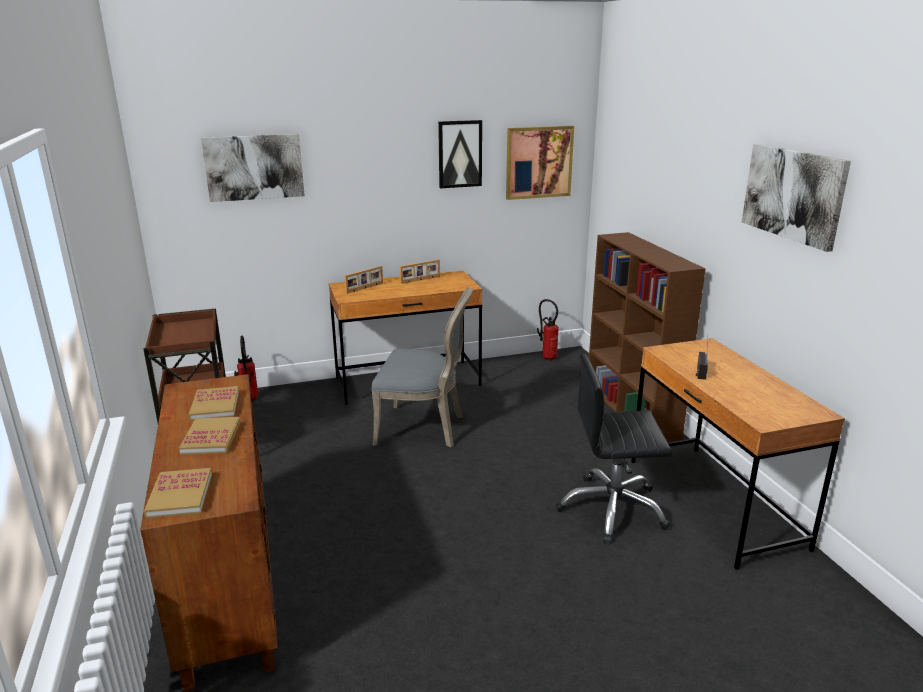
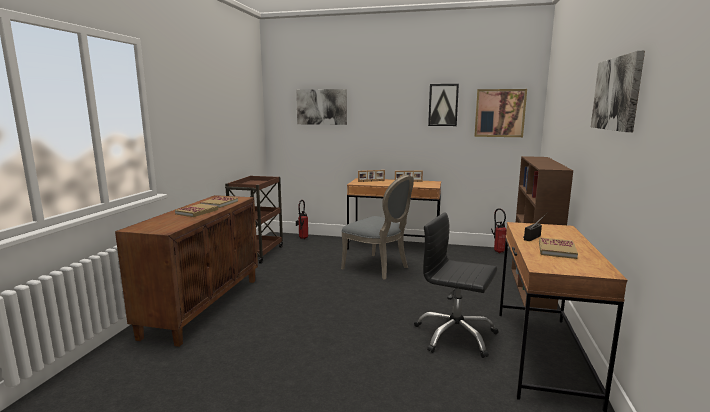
camera: 30 degrees right, 10 degrees down
(180, 495) = (149, 225): book -> book (556, 250)

